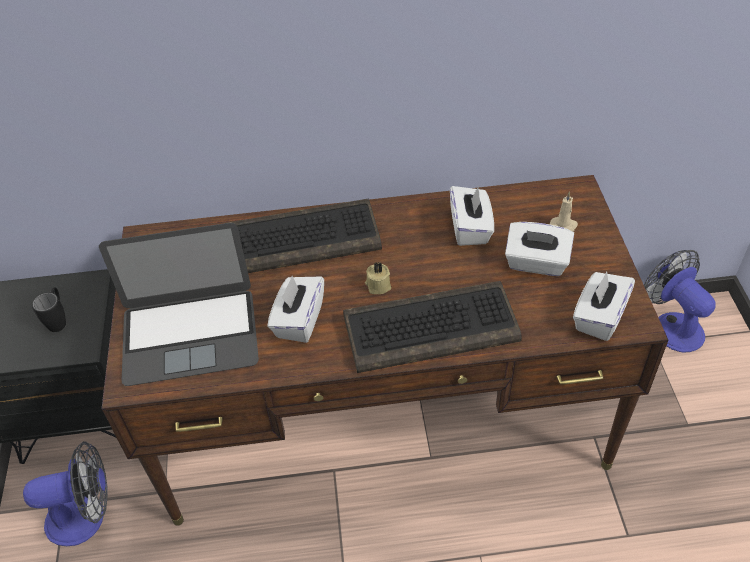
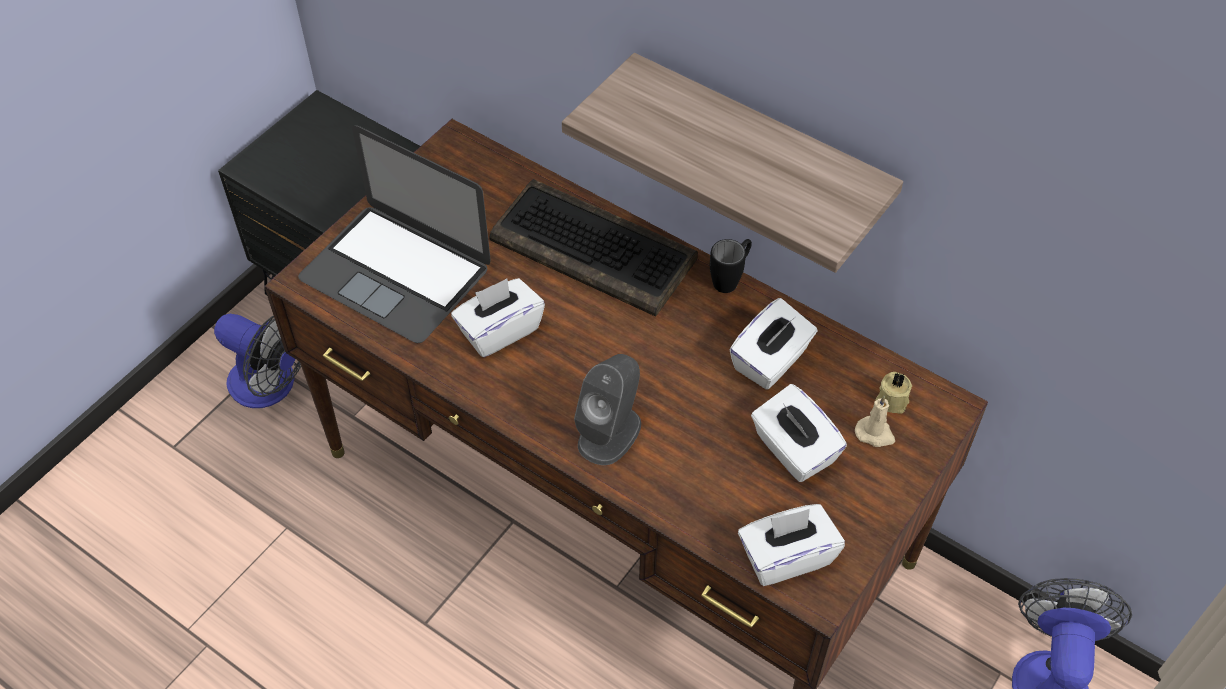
camera: 40 degrees right, 5 degrees up
(59, 320) = (345, 175): black mug -> black mug (730, 279)
(378, 285) = (609, 351): beige candle -> beige candle (892, 399)
(393, 97) = (758, 153): none -> shelf
(432, 327) = (610, 433): keyboard -> grey speaker

